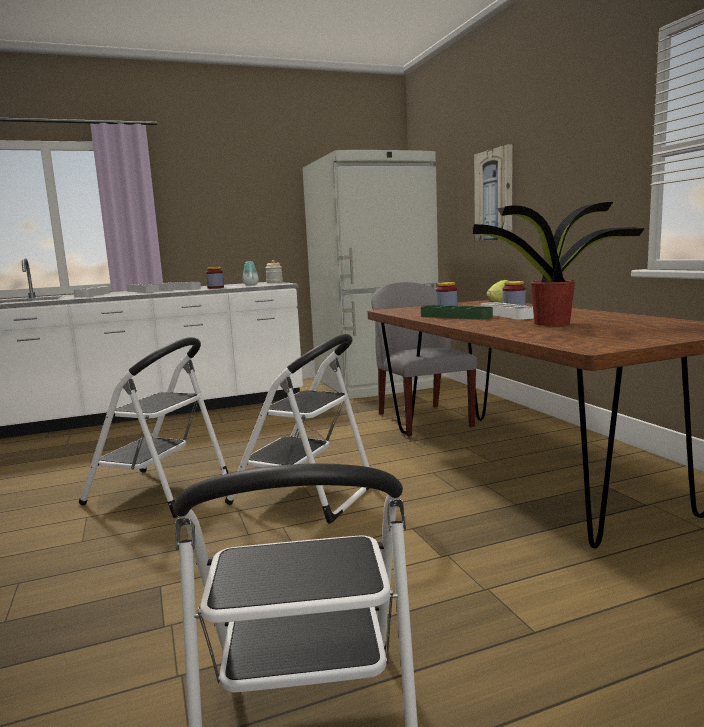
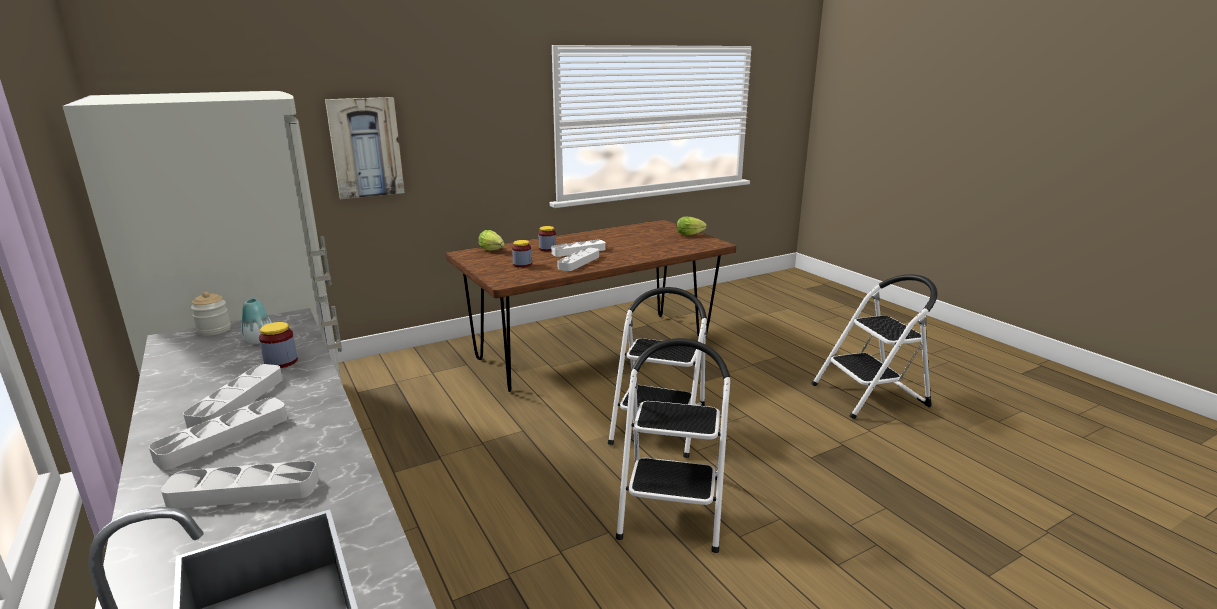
camera: 100 degrees left, 10 degrees up
(423, 419) = (466, 384): grey chair -> none
(455, 317) = (579, 262): green tray -> grey tray
(554, 323) = (629, 244): potted plant -> none
(654, 338) = (691, 234): none -> lettuce

